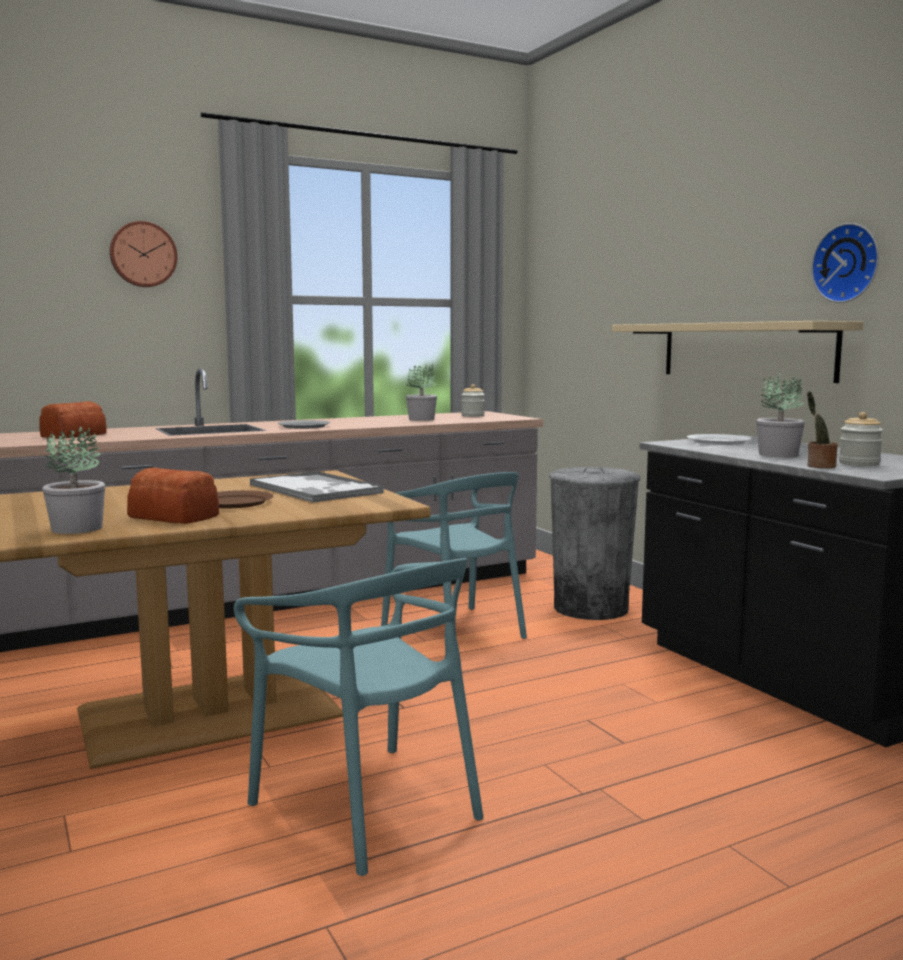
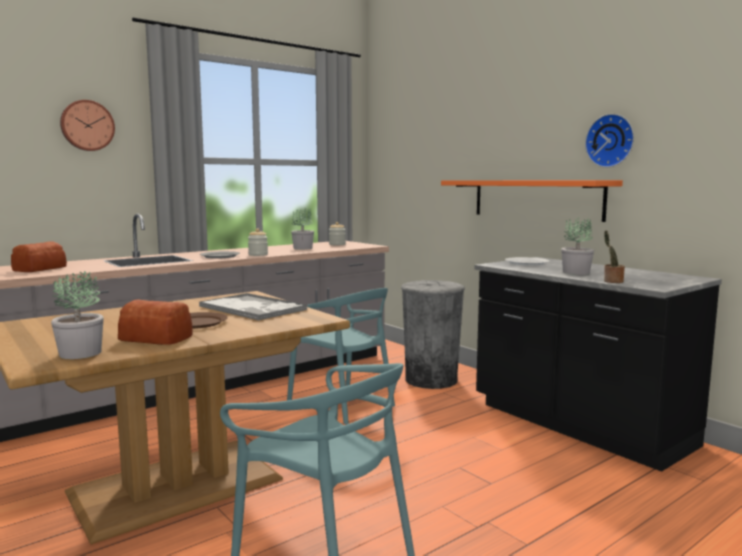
camera: 10 degrees left, 0 degrees up
(745, 351) = (536, 199): beige shelf -> orange shelf
(859, 463) = (634, 278): jar -> jar (258, 255)

